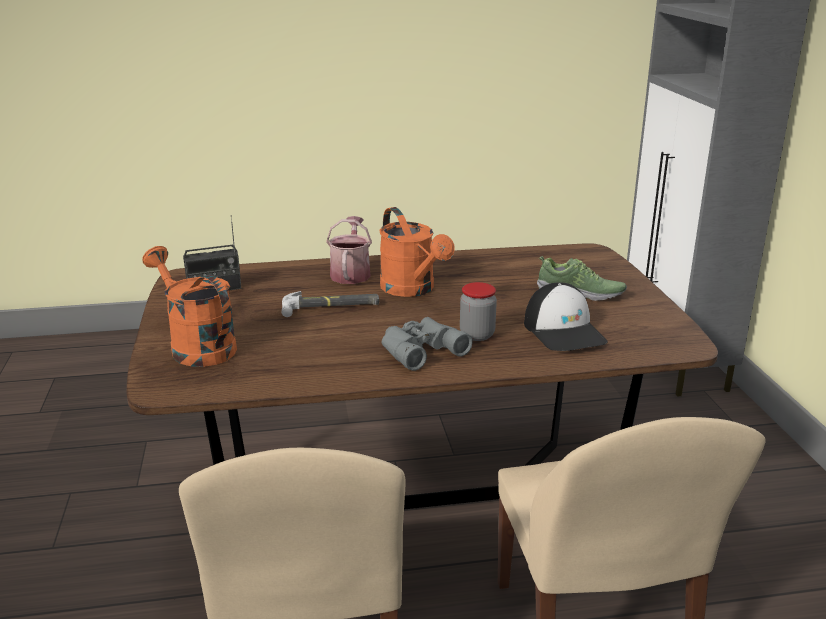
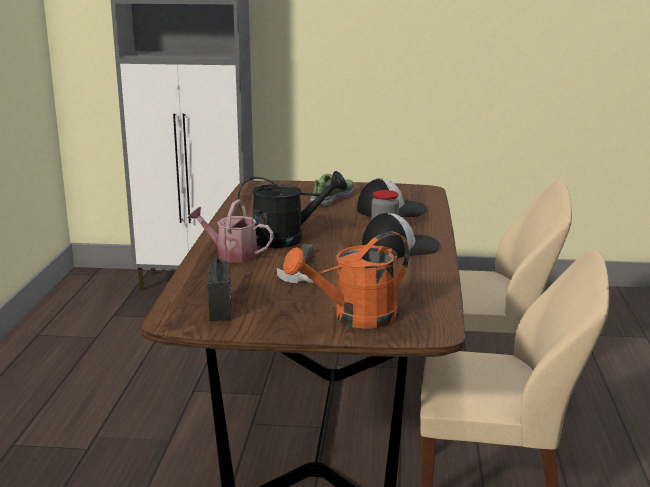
camera: 75 degrees left, 5 degrees down
(412, 289) = (287, 239): orange watering can -> black watering can
(419, 349) = (399, 247): grey binoculars -> cap

